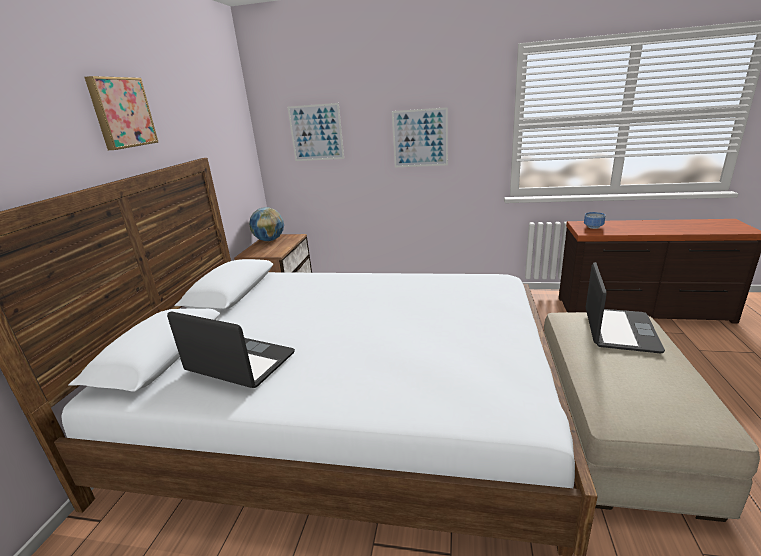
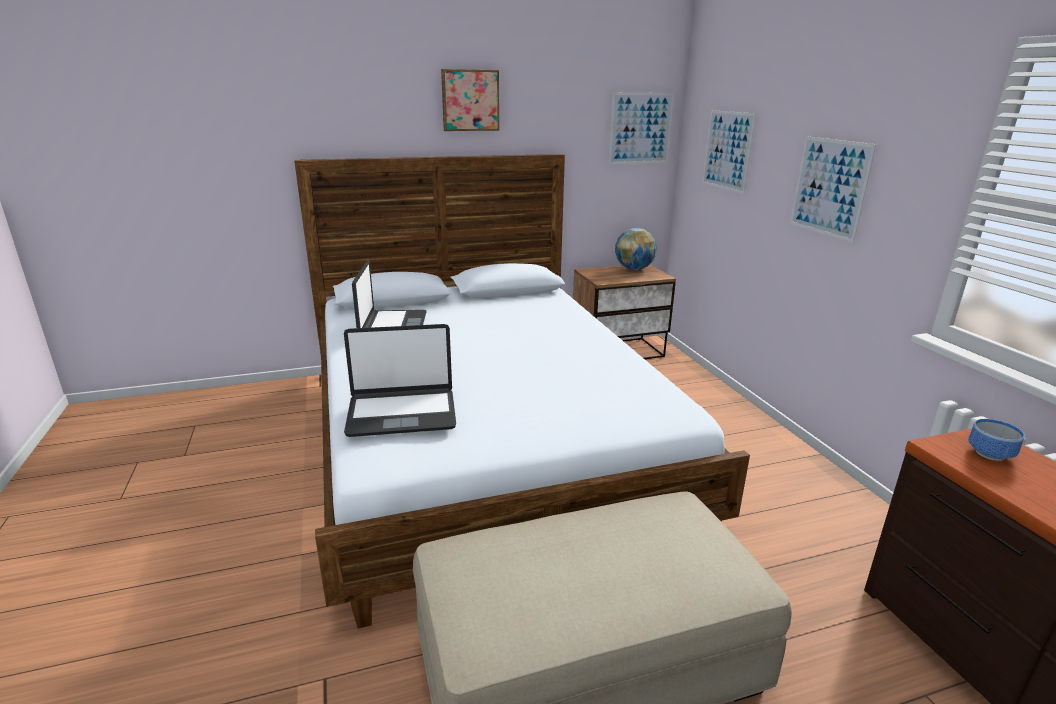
camera: 60 degrees right, 0 degrees up
(235, 128) = (640, 128): none -> picture
(619, 330) = (675, 553): laptop -> laptop (402, 413)

